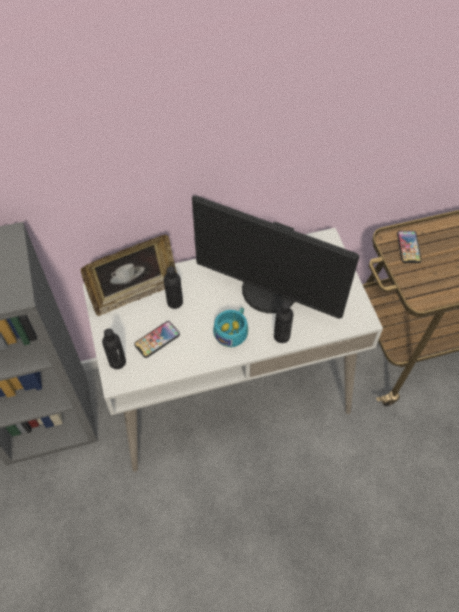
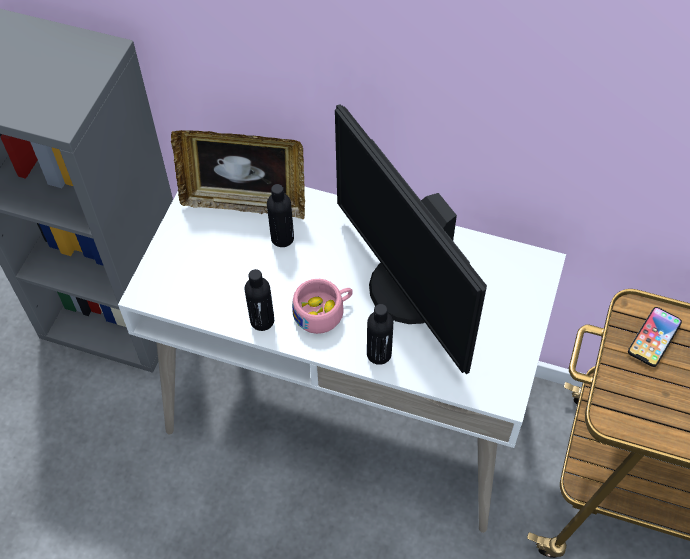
camera: 35 degrees right, 0 degrees up
(117, 362) = (163, 271): black bottle -> black bottle (262, 320)
(157, 339) = (227, 271): phone -> none
(232, 330) = (324, 312): turquoise cup -> pink cup

